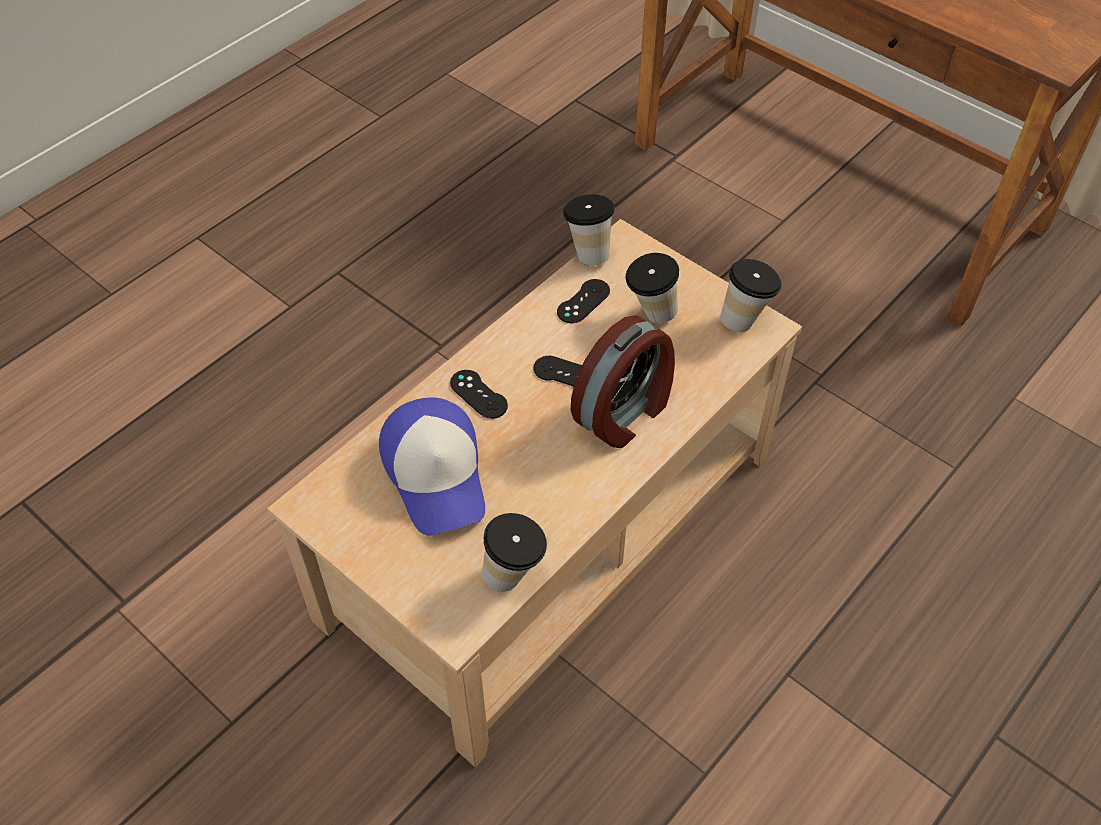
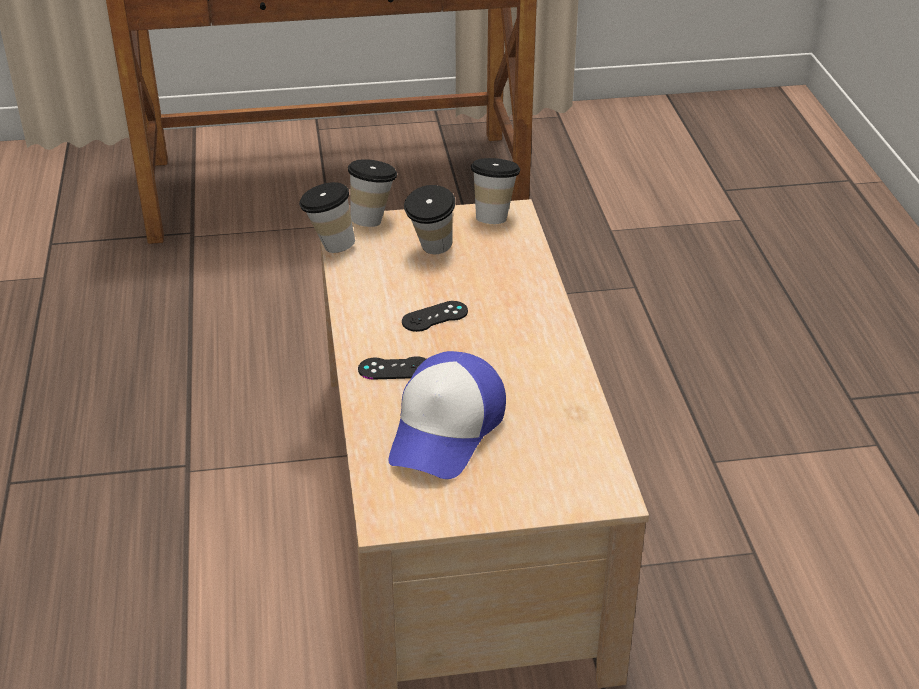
camera: 50 degrees left, 15 degrees down
(437, 474) = (446, 430): cap -> cap turned 90 degrees clockwise
(514, 577) = (595, 440): cup -> cup (373, 219)
(583, 301) = (374, 273): black game controller -> none
(625, 413) = (507, 310): alarm clock -> none

